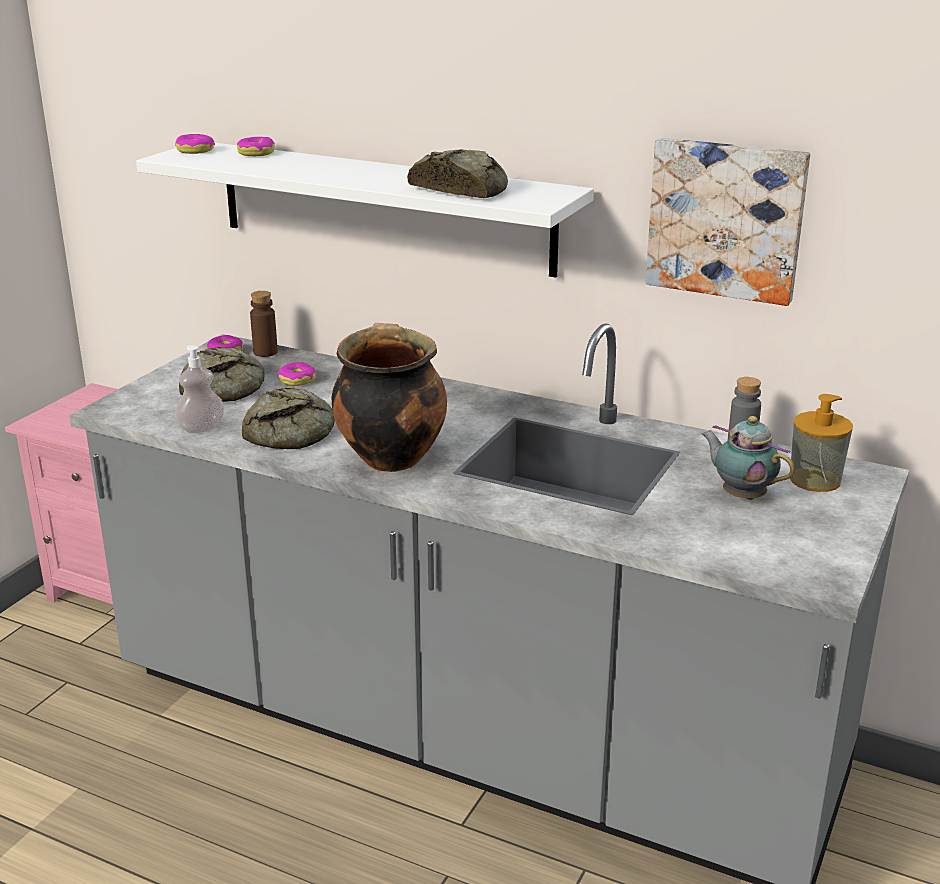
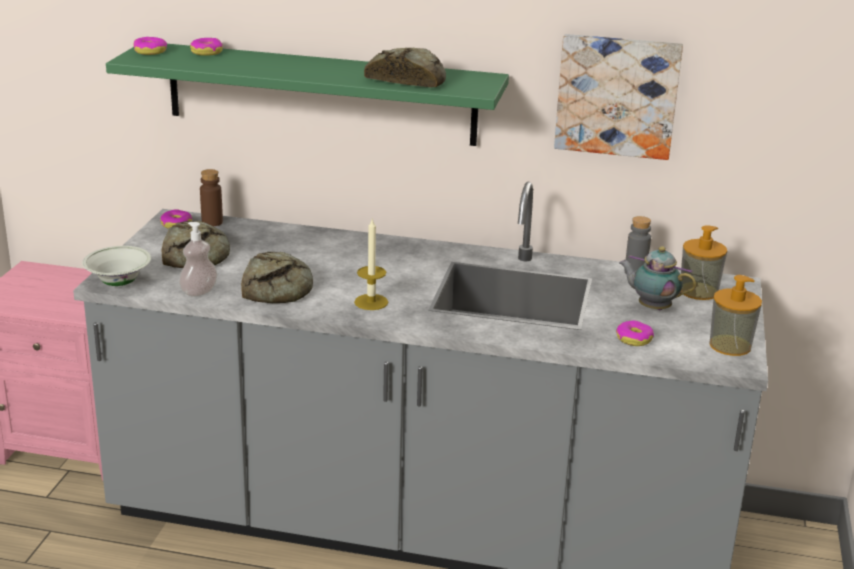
camera: 15 degrees left, 0 degrees up
(122, 411) = (119, 283): none -> white bowl
(297, 380) = (255, 244): donut -> donut (634, 339)
(383, 207) = (321, 93): white shelf -> green shelf
(390, 457) = (371, 302): cooking pot -> candle
(825, 555) = (730, 345): none -> soap dispenser

